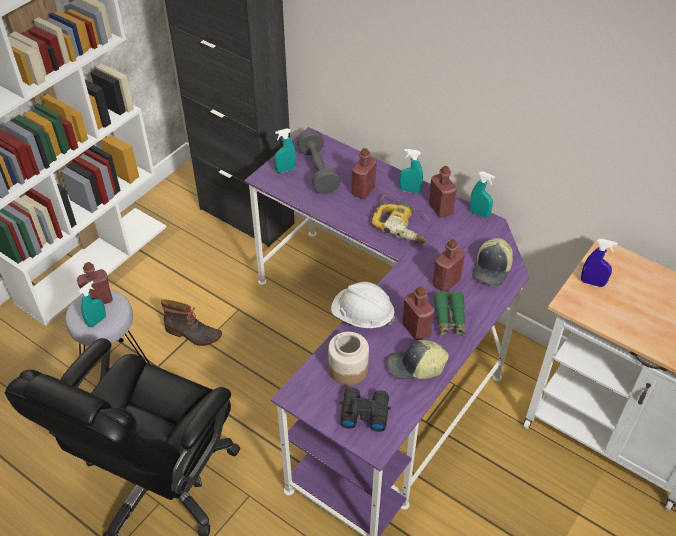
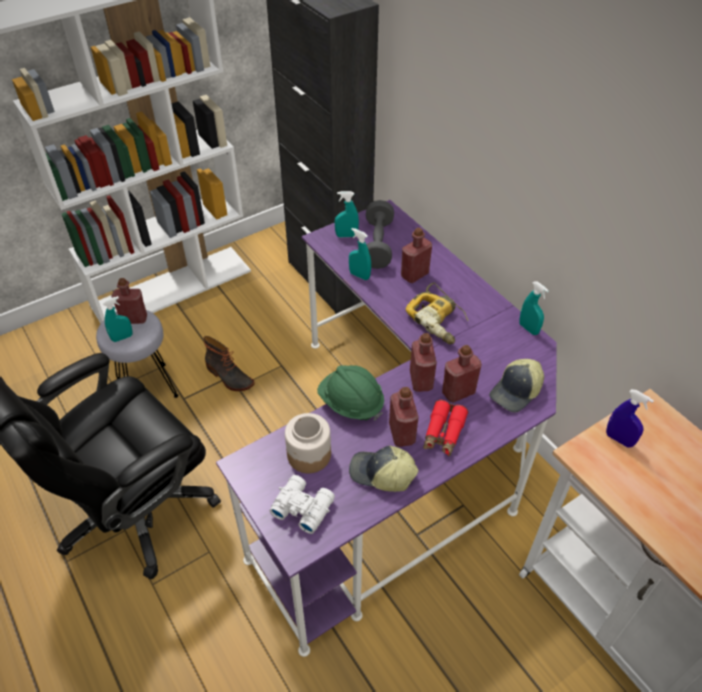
camera: 20 degrees right, 0 degrees up
(362, 316) = (351, 403): white hard hat -> green hard hat
(363, 412) = (302, 506): black binoculars -> white binoculars
(410, 190) = (464, 286): turquoise spray bottle -> turquoise spray bottle (359, 275)
(440, 209) = (488, 313): red bottle -> red bottle (421, 380)
(449, 319) = (443, 433): green binoculars -> red binoculars

